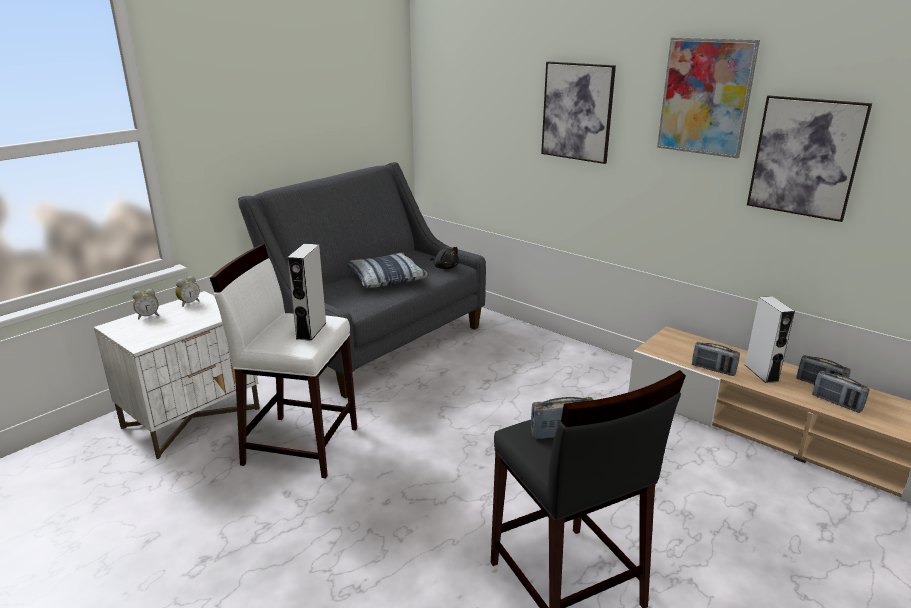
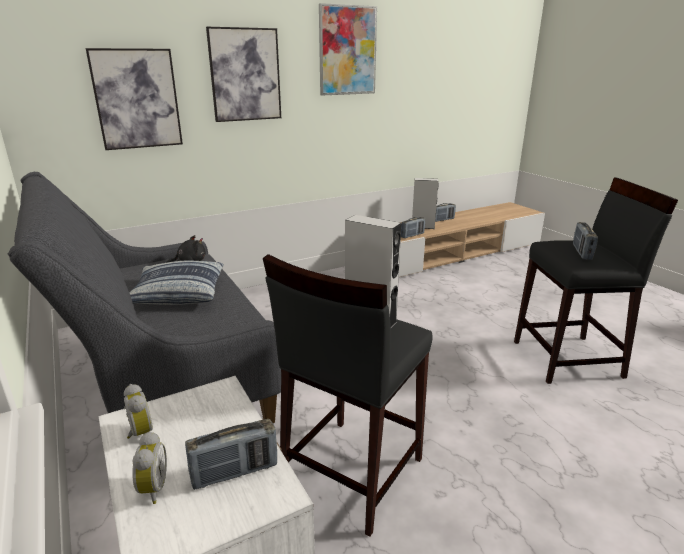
camera: 70 degrees left, 0 degrees up
(300, 445) = (350, 472): white stool -> black stool
(805, 157) = (407, 85): picture -> picture (137, 99)
(836, 403) = (462, 222): radio -> radio (235, 472)

